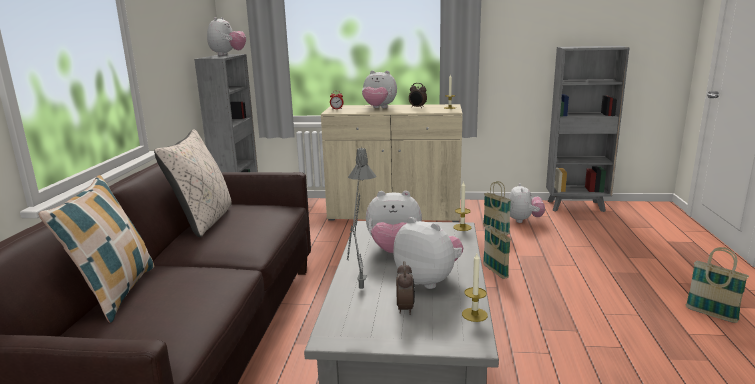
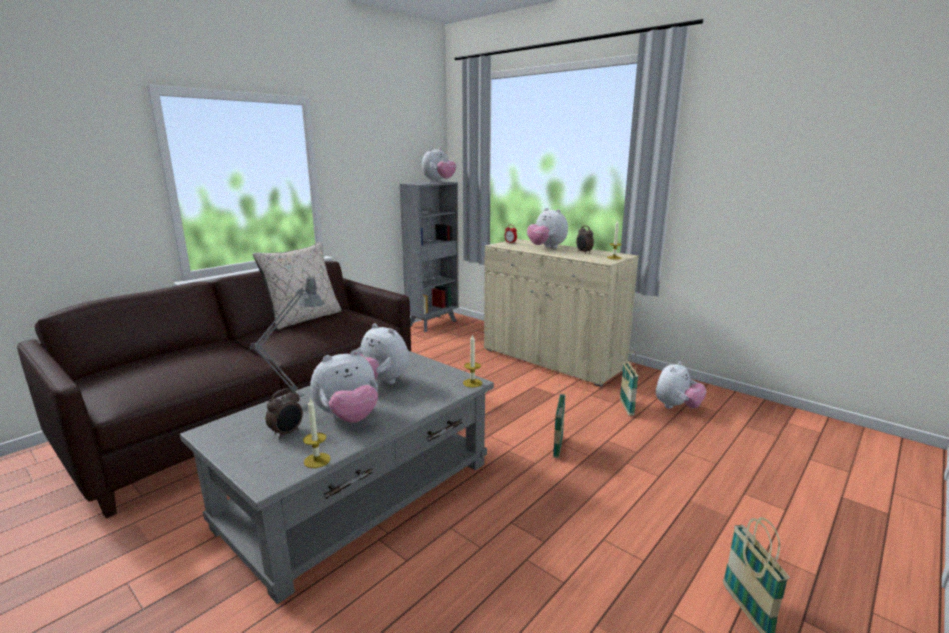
camera: 35 degrees right, 0 degrees up
(116, 293) = (170, 352): pillow -> none
(429, 280) = (348, 418): plush toy -> plush toy turned 75 degrees clockwise
(577, 206) = (774, 412): grey bookcase -> none

